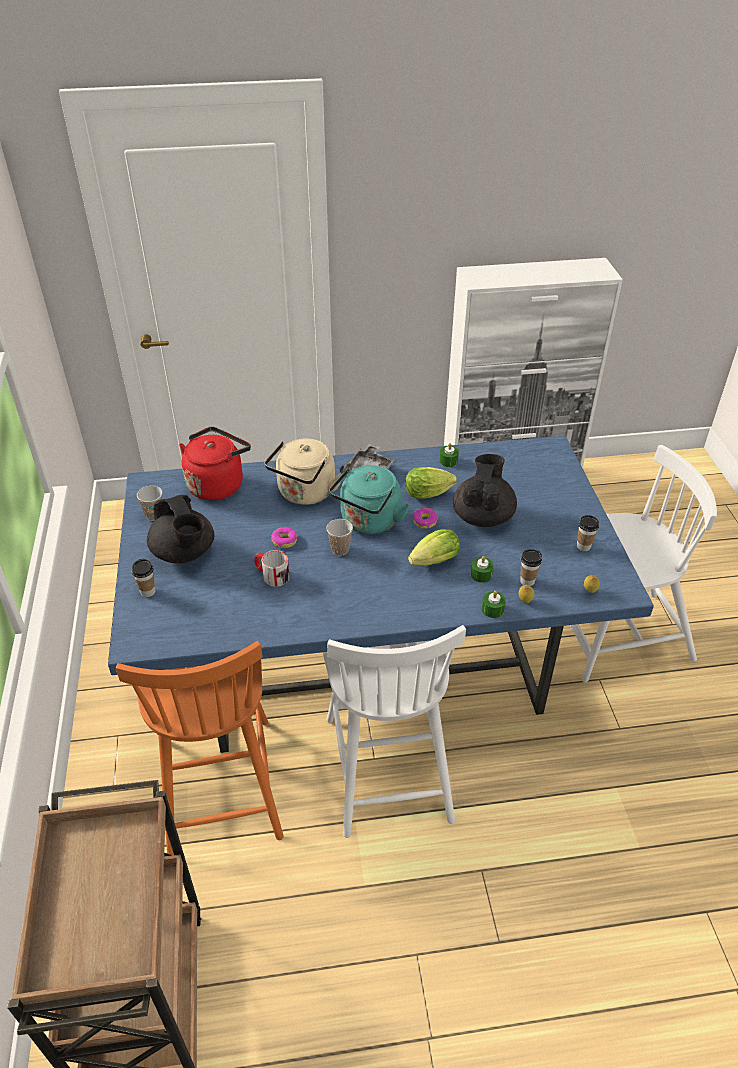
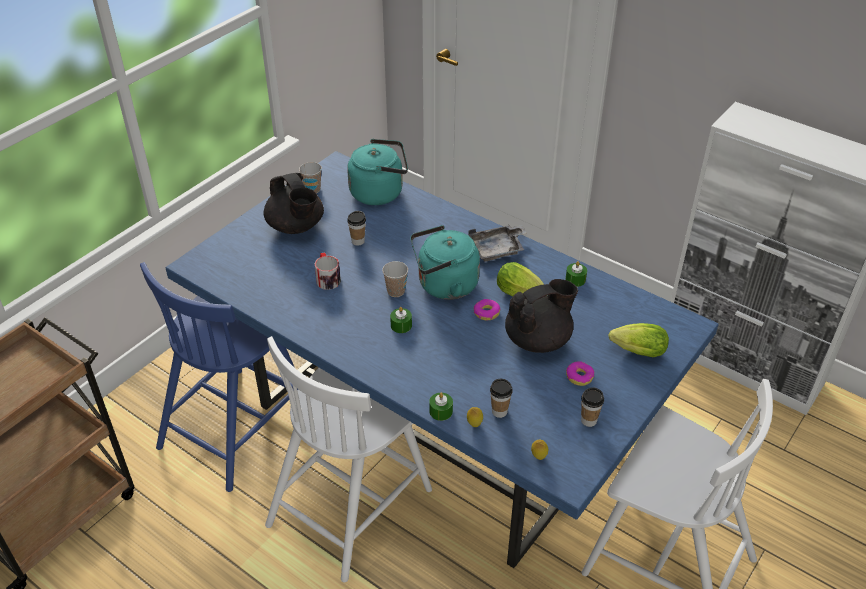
camera: 45 degrees right, 0 degrees up
(148, 592) = (243, 237): cup -> cup (358, 241)
(184, 553) = (296, 227): black teapot -> black teapot turned 45 degrees counterclockwise
(217, 484) = (380, 192): red kettle -> turquoise kettle
(219, 783) = (237, 425): orange chair -> blue chair
(284, 541) = (368, 260): donut -> donut (579, 376)
(305, 494) = (428, 236): beige kettle -> none
(432, 562) = (447, 346): lettuce -> lettuce (635, 351)
(481, 574) = (470, 381): green candle -> green candle (401, 325)

